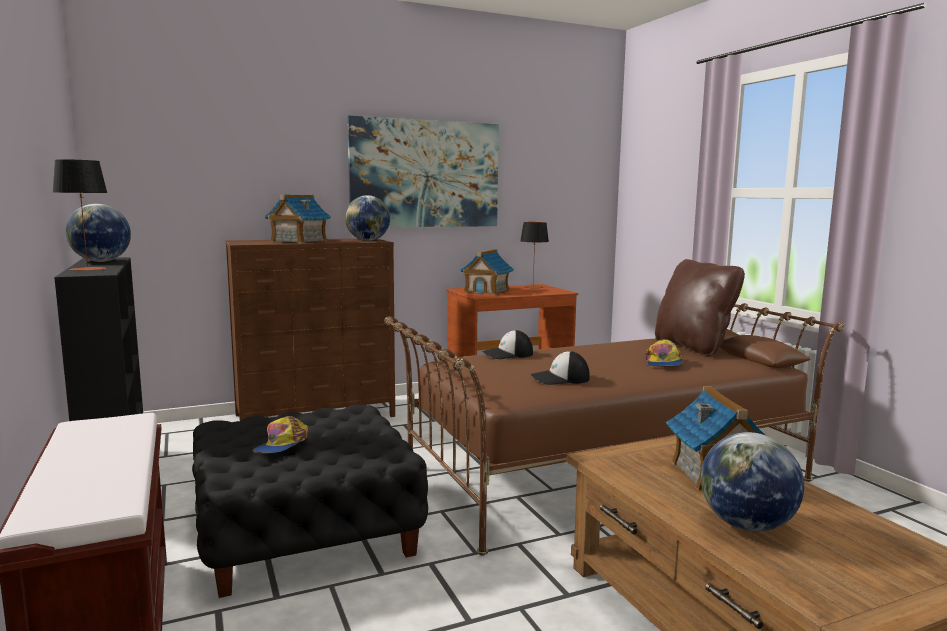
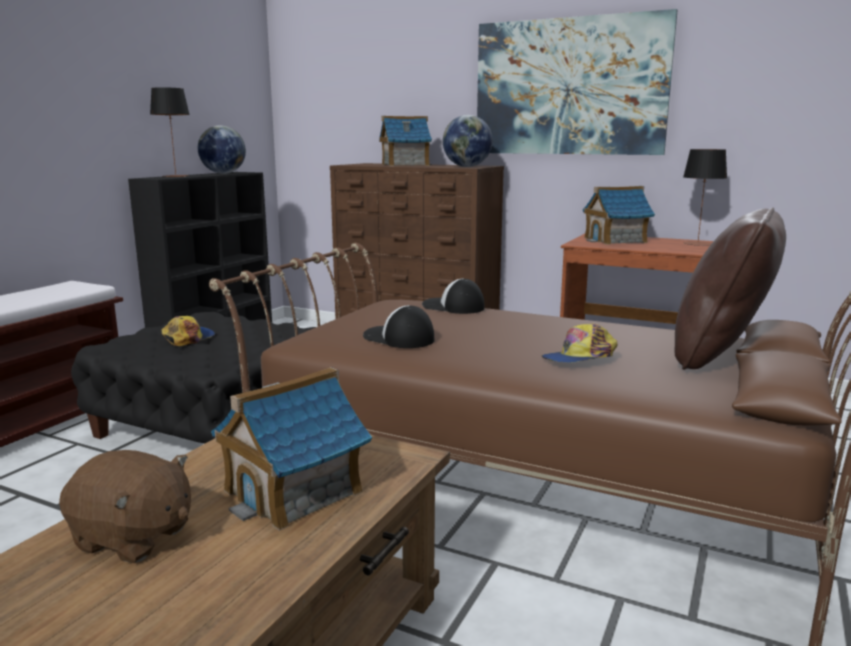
camera: 50 degrees right, 5 degrees up
(282, 445) = (188, 338): cap -> cap turned 135 degrees clockwise
(746, 525) = (133, 538): globe -> brown plush toy

